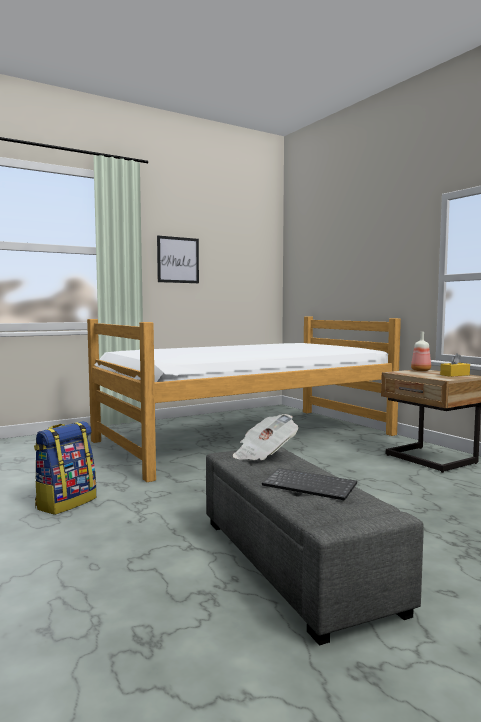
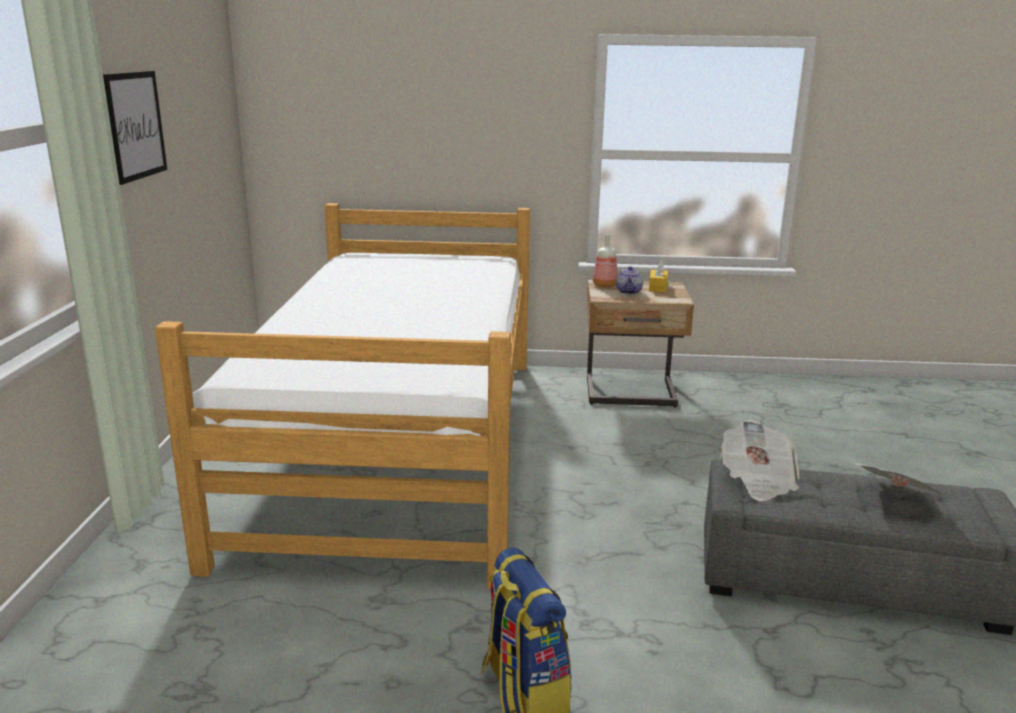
camera: 55 degrees left, 15 degrees up
(310, 486) = (895, 499): keyboard -> newspaper
(424, 373) = (629, 292): none -> teapot

